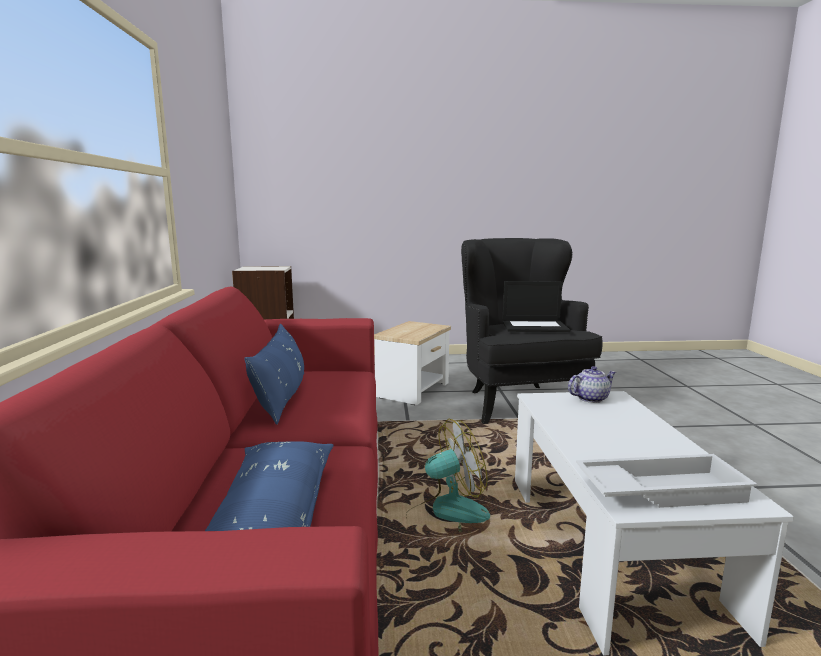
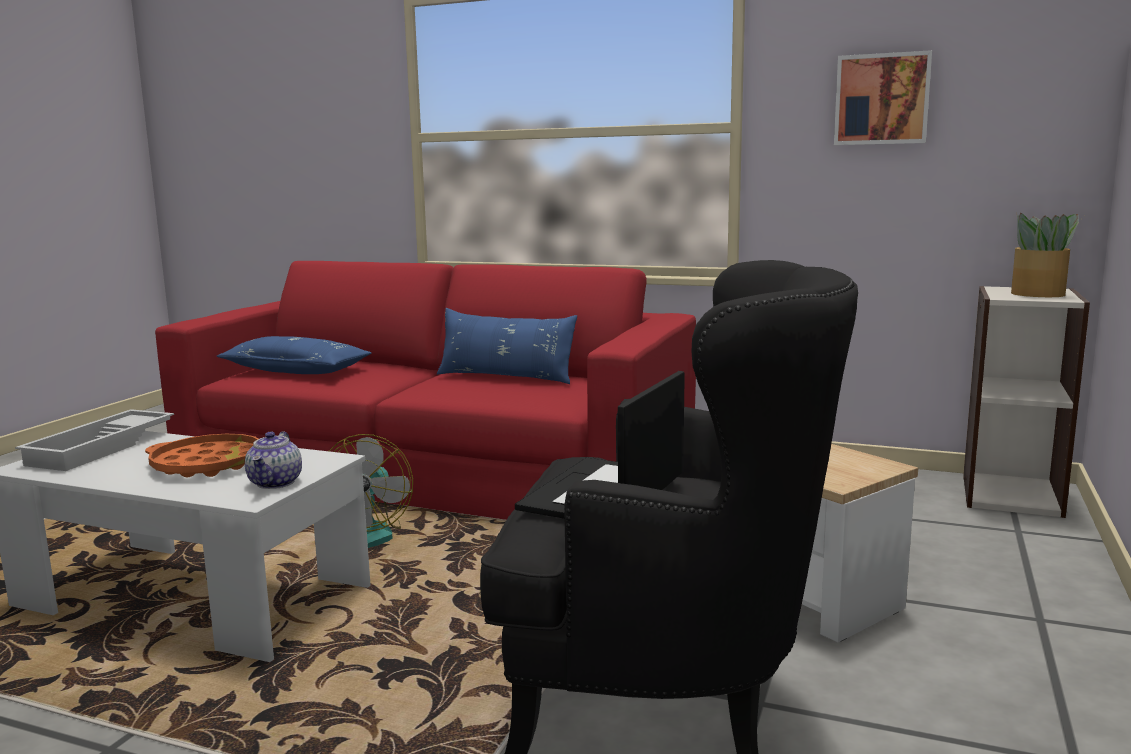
camera: 115 degrees right, 0 degrees up
(200, 164) = (882, 99): none -> picture
(266, 267) = (1039, 294): none -> potted plant
(604, 427) = (208, 464): none -> orange tray

